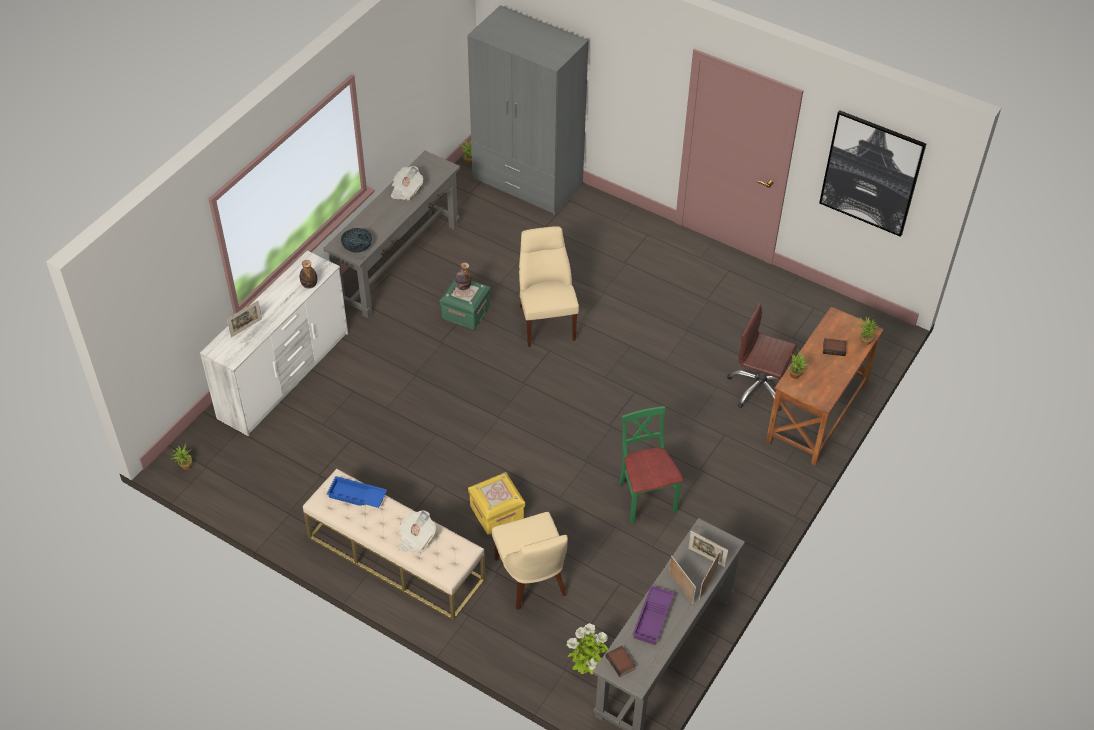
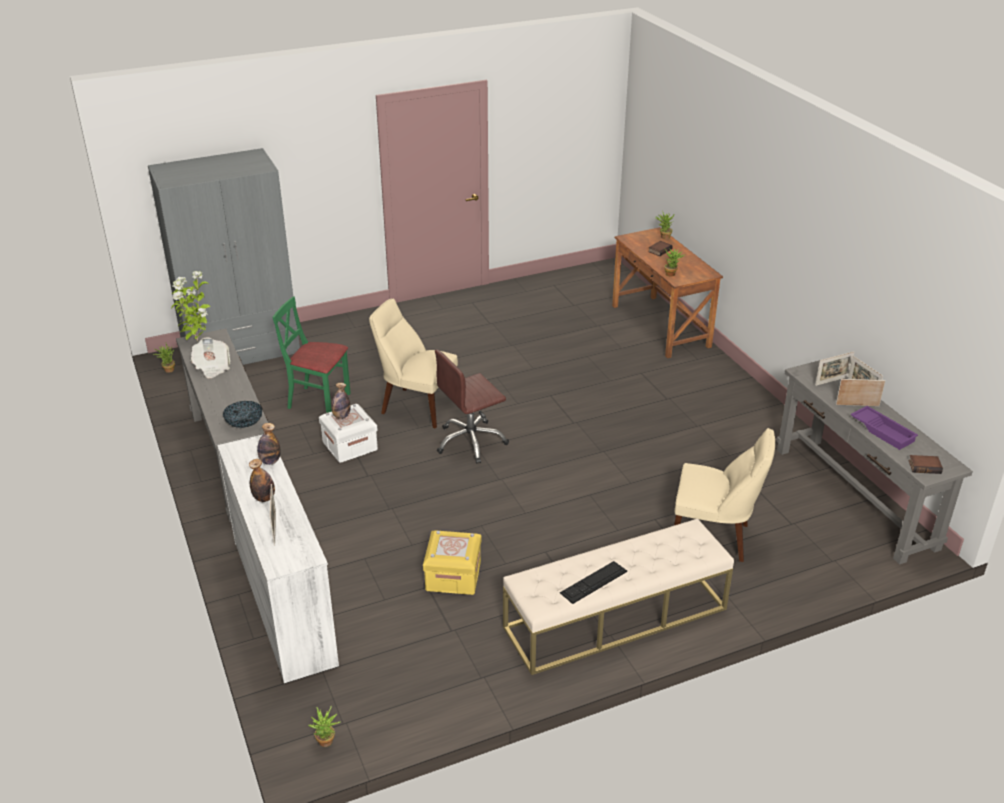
camera: 55 degrees left, 15 degrees down
(271, 305) = (264, 498): none -> bottle
(356, 496) = (559, 575): blue tray -> none
(363, 518) = (593, 582): none -> keyboard
(415, 538) = (651, 556): newspaper -> none
(465, 312) = (350, 446): green storage box -> white storage box
(497, 512) = (615, 526): yellow storage box -> yellow storage box (453, 576)
(586, 671) = (844, 548): potted plant -> potted plant (196, 340)
(646, 498) = (674, 437): green chair -> green chair (318, 401)
(759, 388) = (609, 339): brown office chair -> brown office chair (471, 442)
(871, 173) = (559, 128): picture -> none

